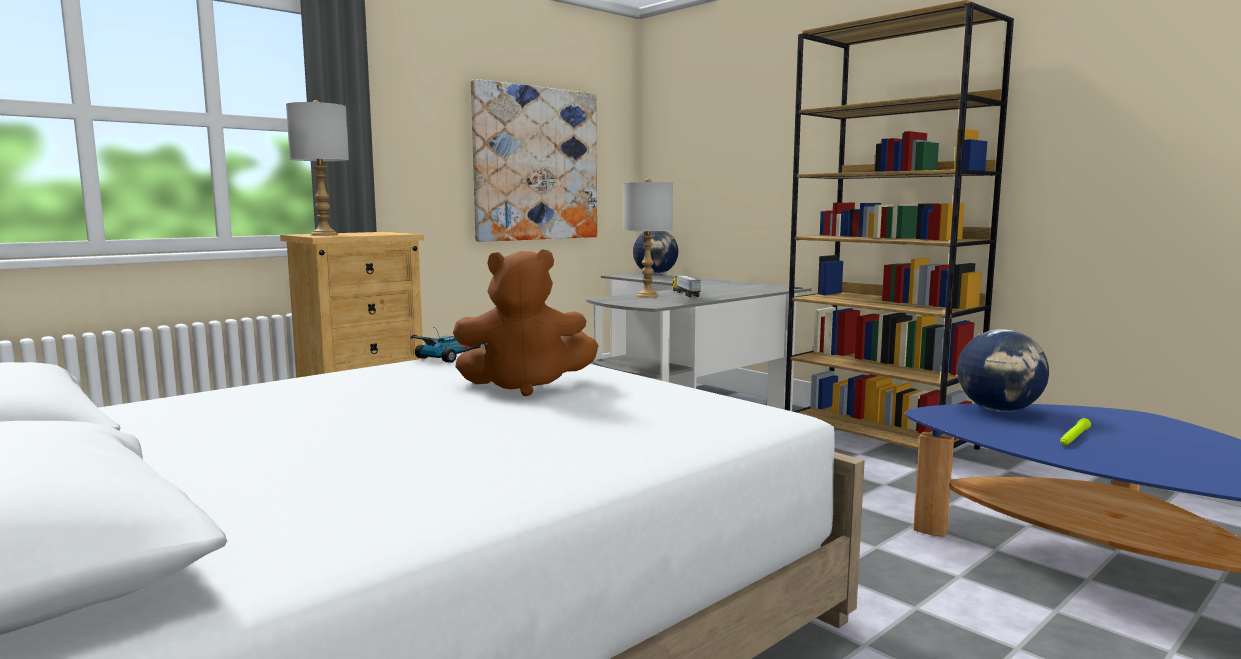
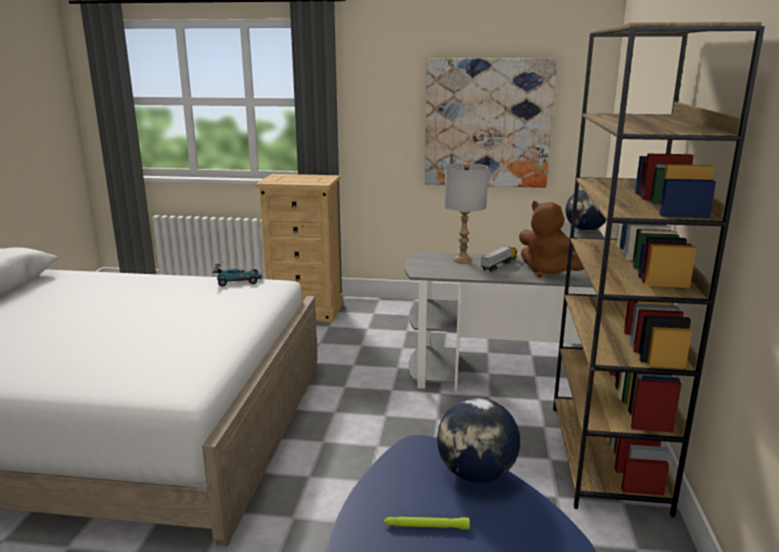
camera: 50 degrees right, 10 degrees up
(324, 235) = (278, 179): grey table lamp -> none
(525, 386) = (185, 317): brown plush toy -> brown plush toy (549, 272)

